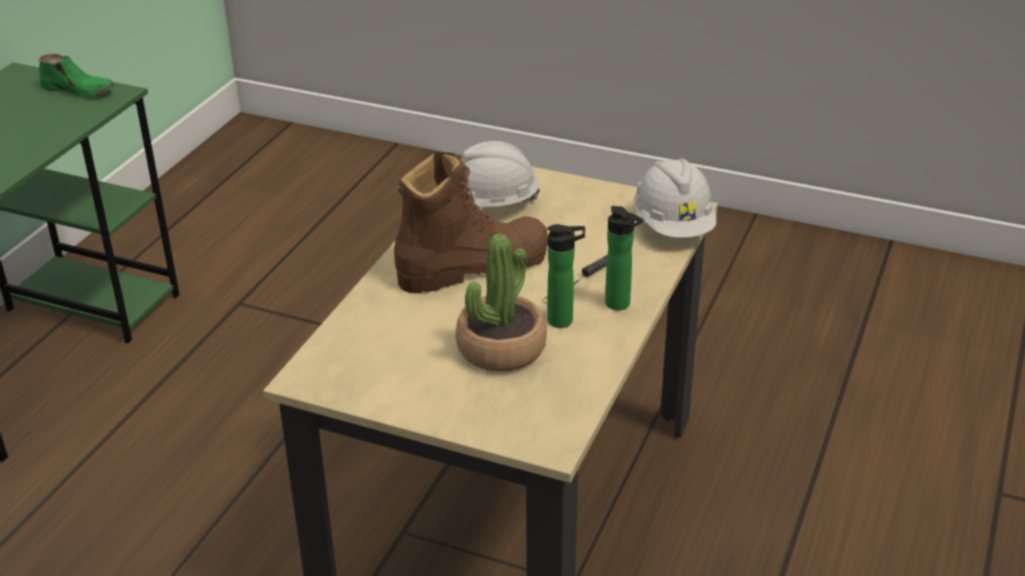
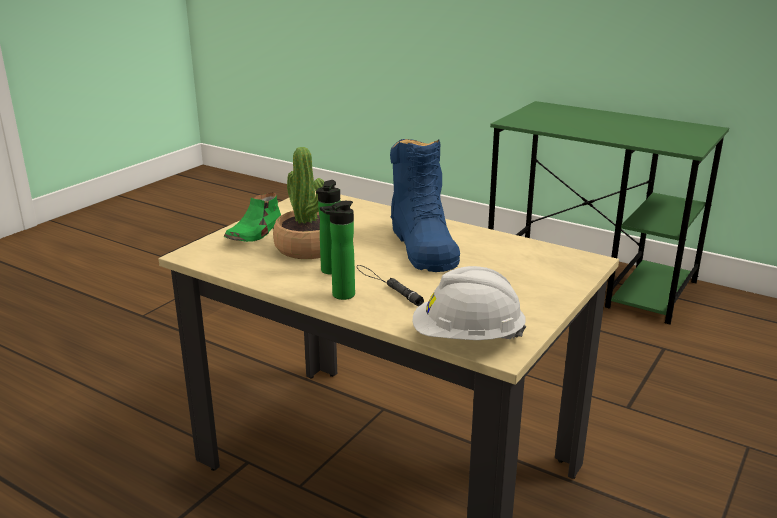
camera: 100 degrees right, 10 degrees down
(79, 90) = (691, 141): green shoe -> green shoe (255, 233)
(472, 266) = (423, 246): brown boot -> blue boot
(489, 205) = (519, 258): white hard hat -> none

